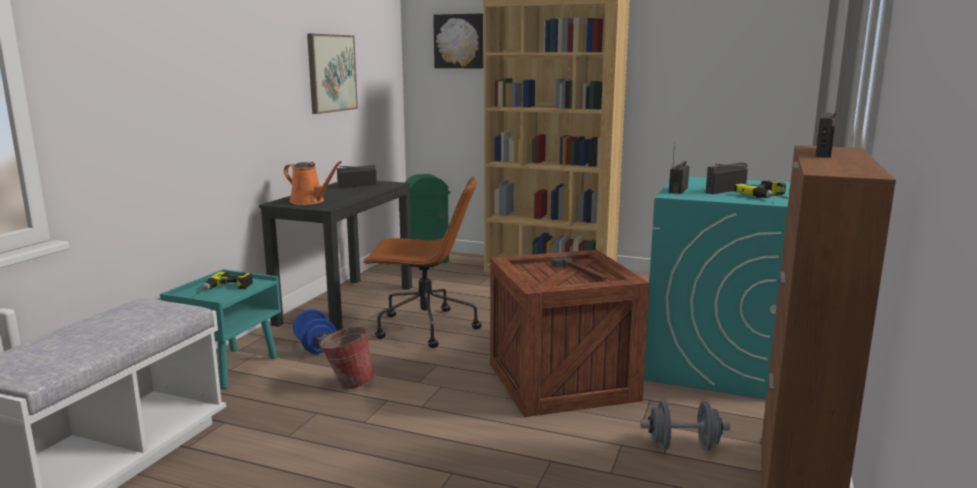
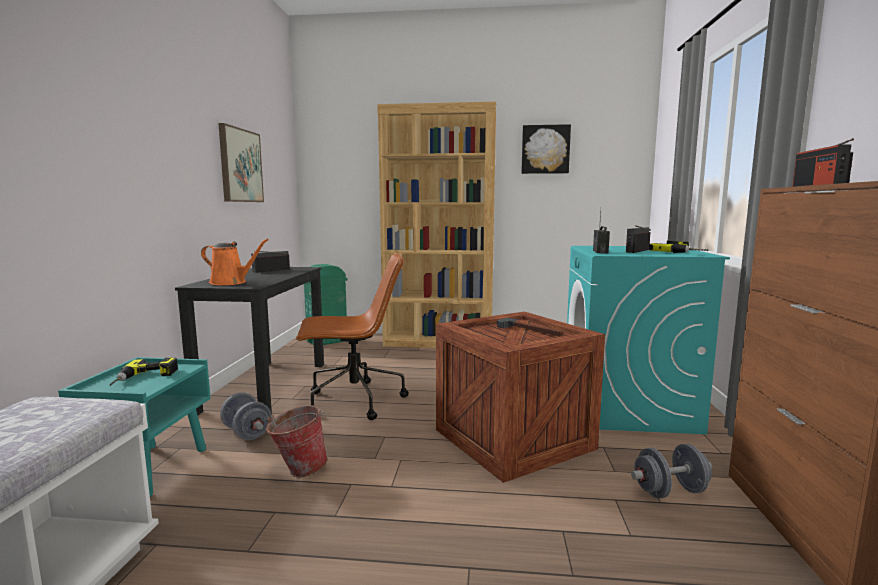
camera: 15 degrees left, 5 degrees down
(315, 347) = (247, 433): blue dumbbell -> grey dumbbell
(459, 41) = (349, 149): picture -> picture (545, 149)

